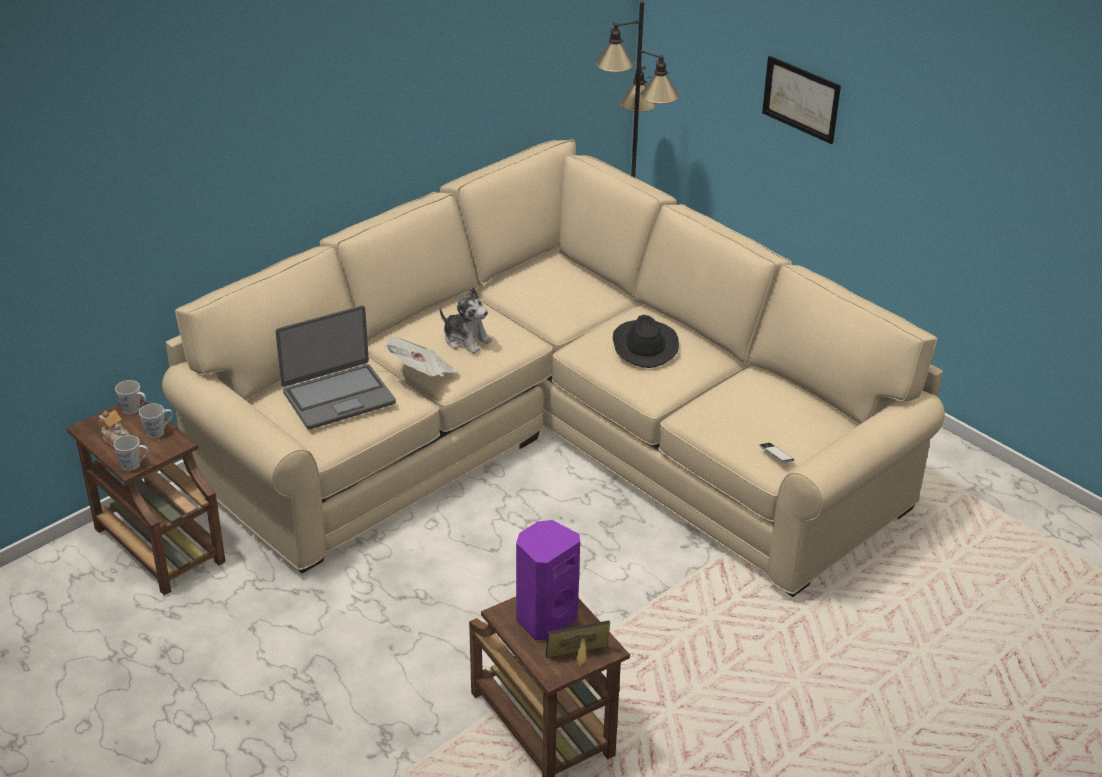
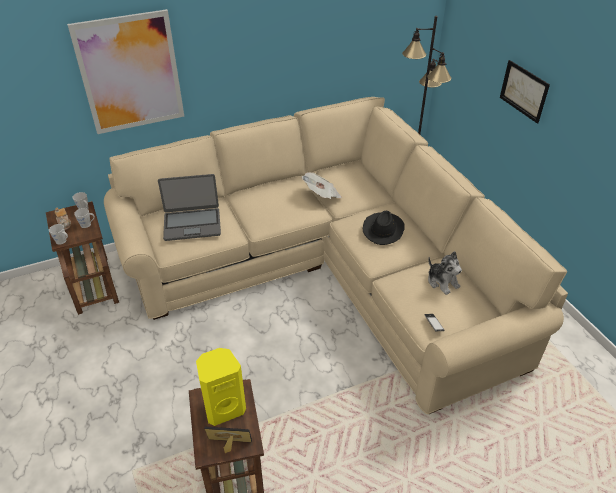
camera: 20 degrees right, 5 degrees up
(204, 162) = (130, 73): none -> picture
(421, 373) = (246, 219): newspaper -> newspaper (321, 195)
(466, 340) = (281, 204): plush toy -> plush toy (442, 282)
(545, 618) = (224, 407): purple speaker -> yellow speaker

